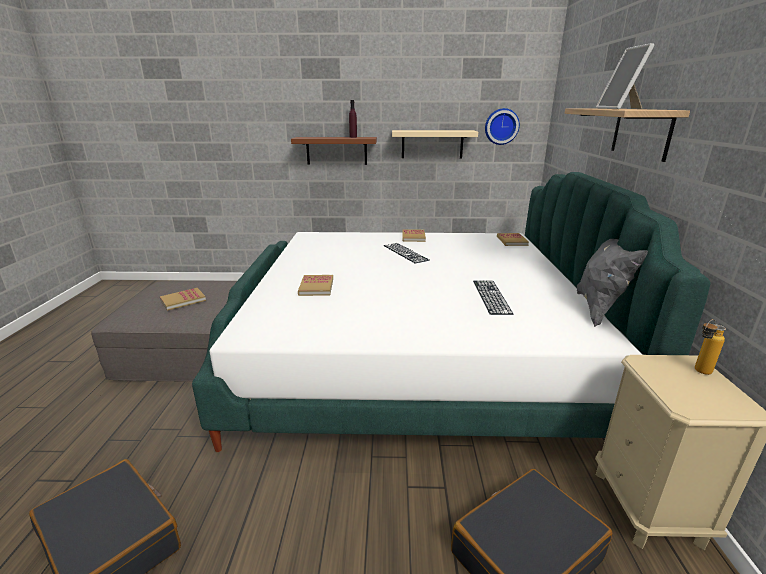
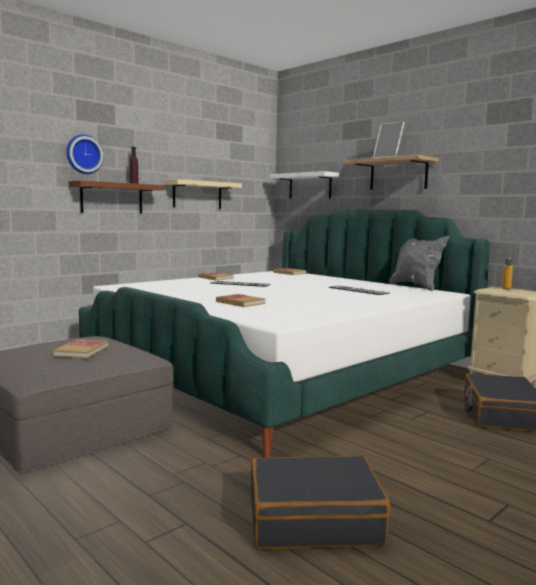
camera: 45 degrees left, 15 degrees down
(501, 126) = (246, 182): wall clock -> wall clock (83, 154)
(568, 134) = (310, 186): none -> white shelf

